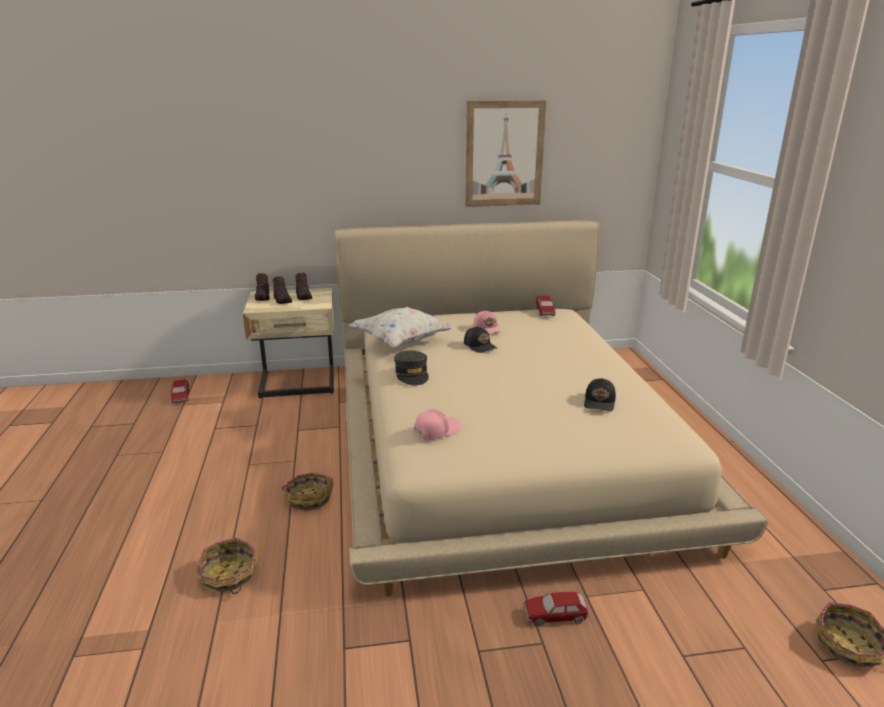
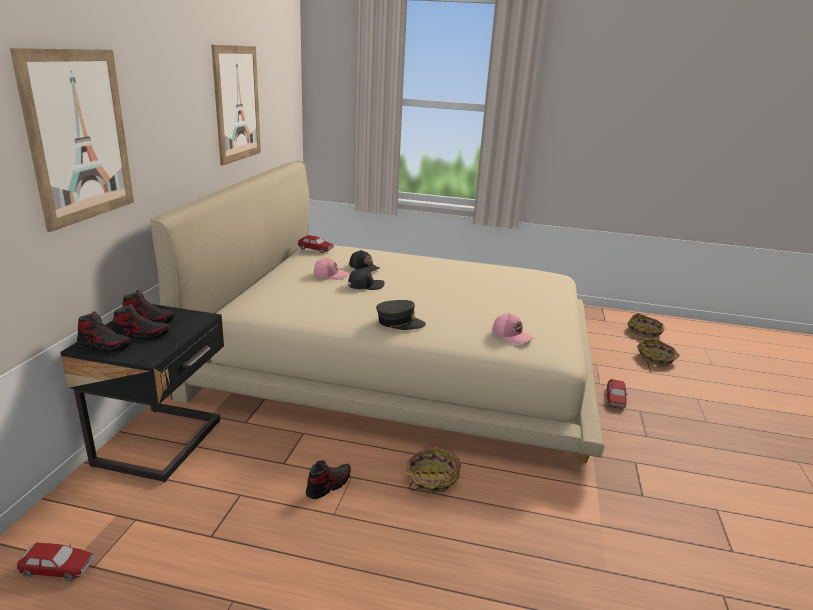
camera: 70 degrees left, 0 degrees up
(229, 575) = (540, 554): basket -> basket (657, 359)
(280, 454) = (328, 485): none -> shoe
(294, 164) = (79, 136): none -> picture
(298, 384) = (163, 443): beige nightstand -> black nightstand
(401, 342) = (316, 312): white pillow -> none
(436, 430) = (512, 335): pink cap -> pink cap turned 150 degrees clockwise
(600, 402) = (497, 277): black cap -> black cap (364, 267)

